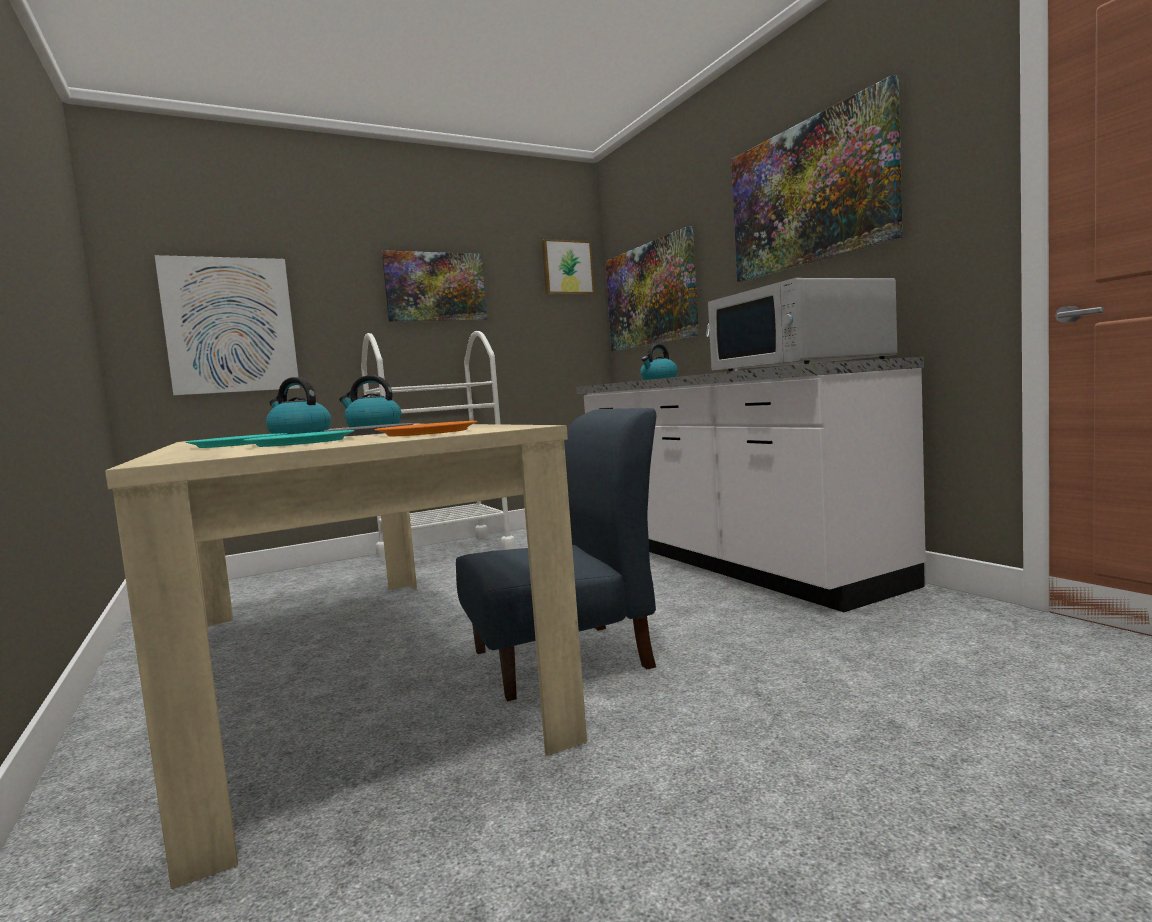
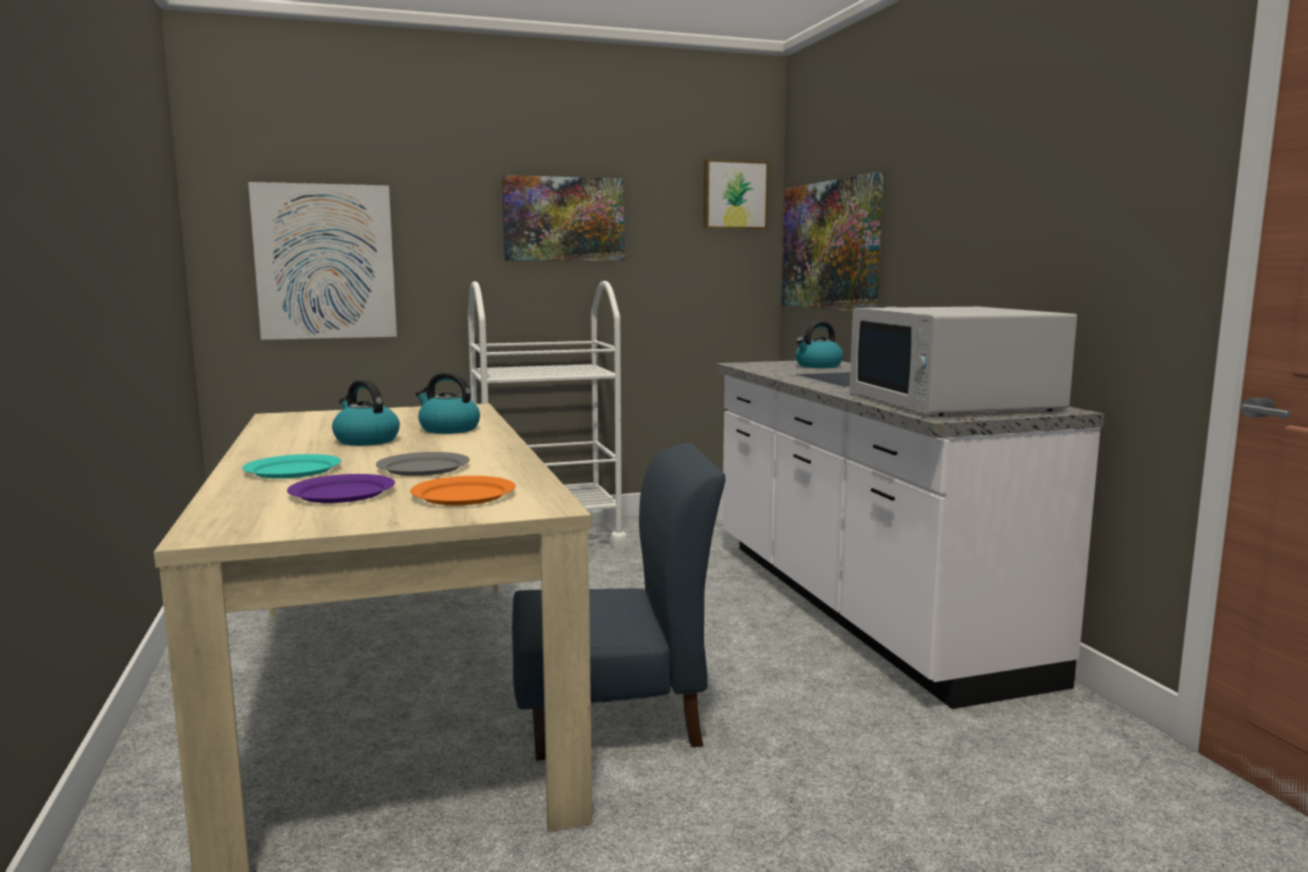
camera: 10 degrees right, 5 degrees up
(300, 442) = (341, 493): turquoise plate -> purple plate
(809, 193) = (1010, 170): picture -> none

